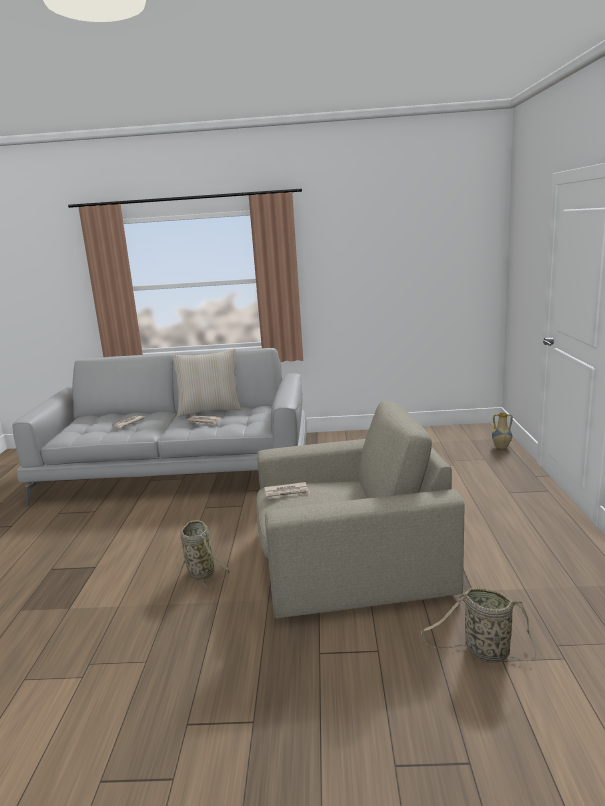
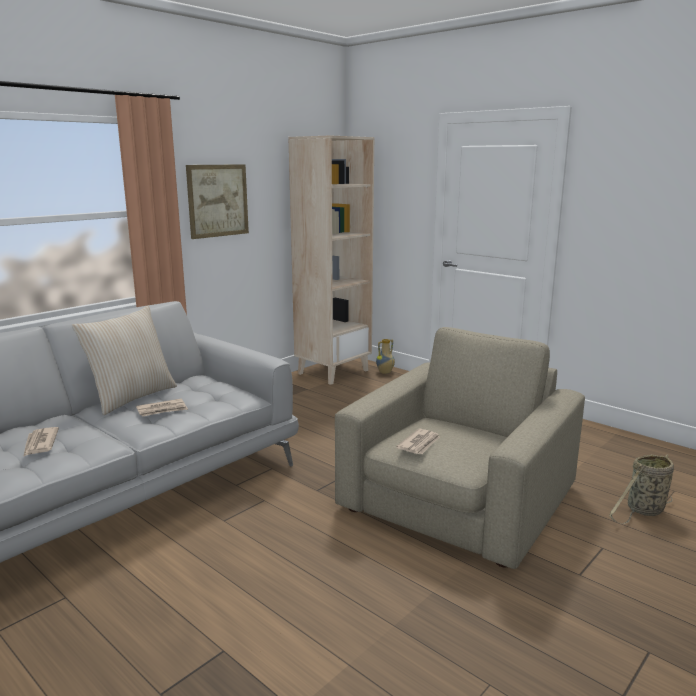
camera: 50 degrees left, 0 degrees up
(200, 572) = (359, 579): basket -> none
(345, 269) = (218, 200): none -> picture
(457, 435) = (333, 372): none -> beige bookcase

